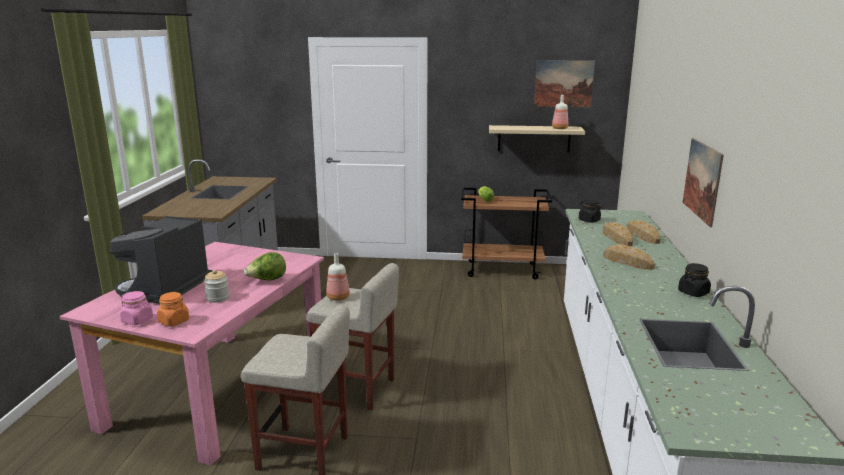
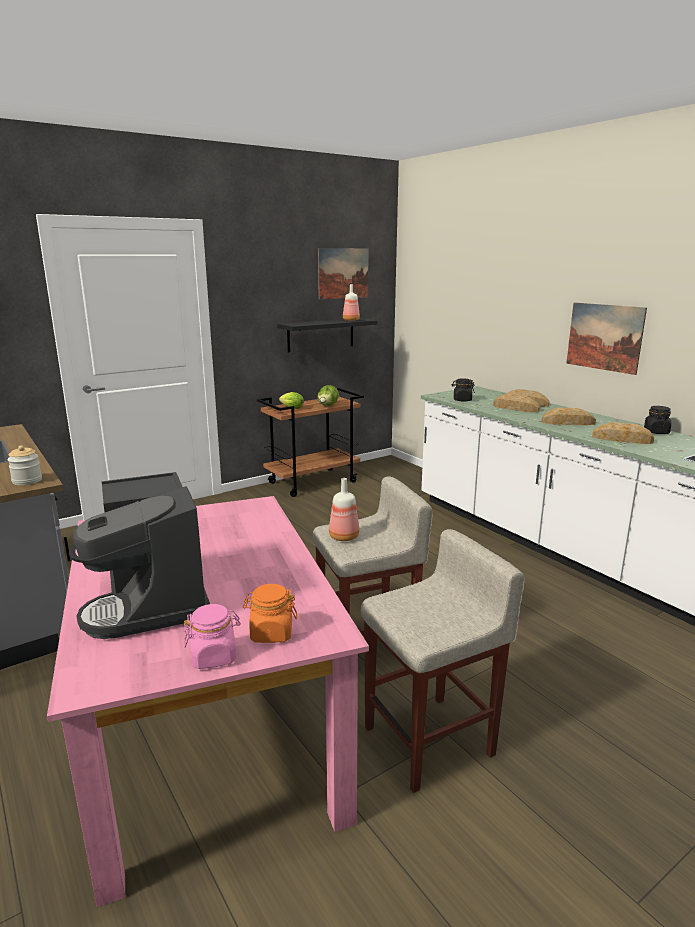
camera: 40 degrees left, 0 degrees up
(217, 298) = (259, 582): jar -> jar (27, 481)
(267, 280) = (271, 540): lettuce -> lettuce (327, 406)
(534, 138) = (320, 335): beige shelf -> black shelf
(633, 288) = (622, 439): none -> bread

